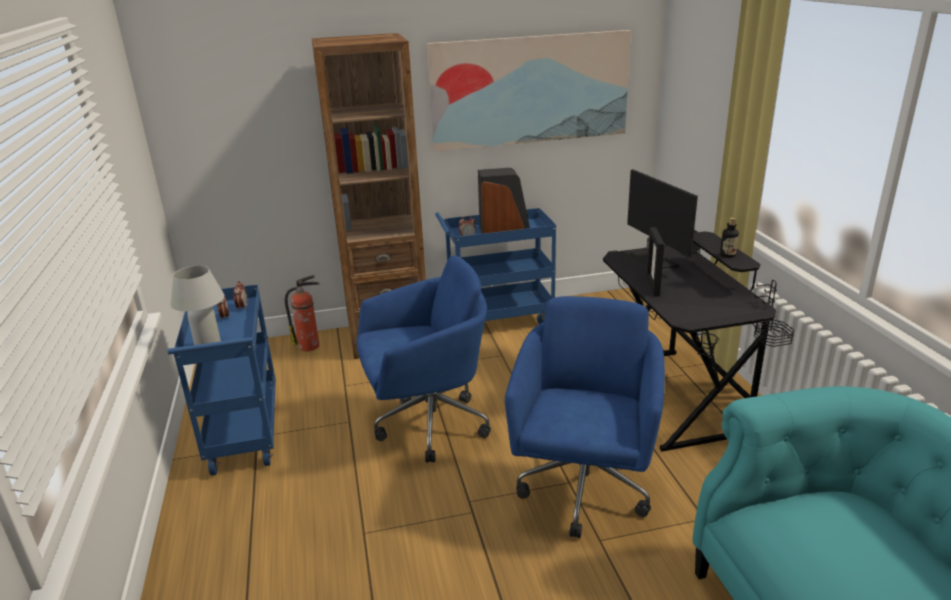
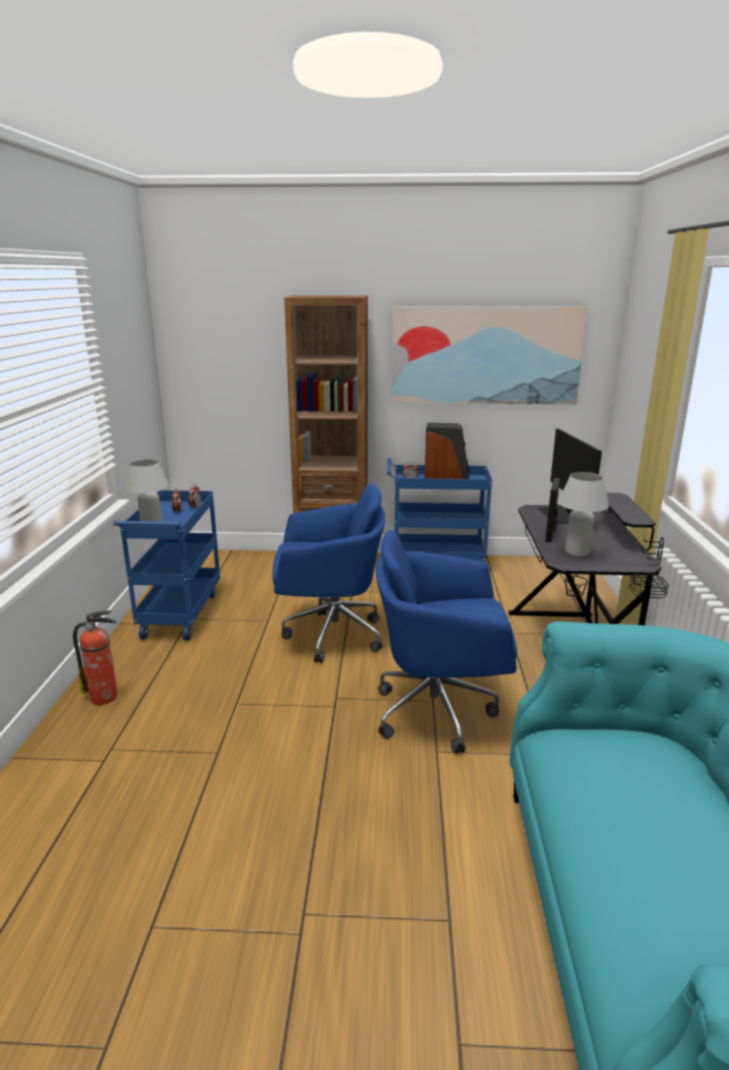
camera: 15 degrees right, 5 degrees down
(310, 346) = (265, 561): fire extinguisher -> fire extinguisher (105, 697)
(583, 496) = (440, 714): blue office chair -> blue office chair turned 120 degrees counterclockwise
(691, 305) = (577, 552): none -> white table lamp
(727, 255) = (627, 512): bottle -> none

